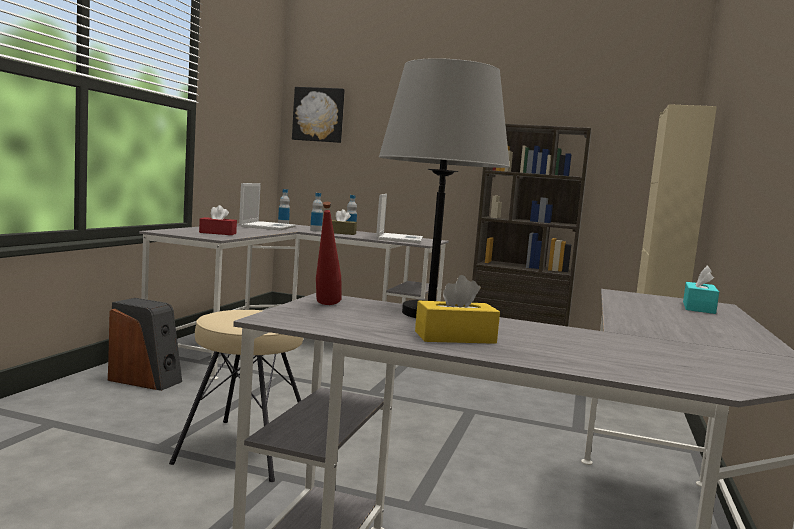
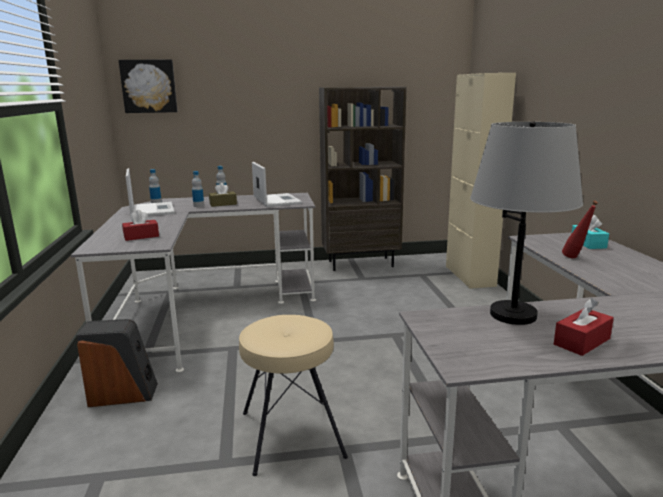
camera: 25 degrees left, 10 degrees up
(325, 305) = (445, 331): red bottle -> red bottle (576, 258)
(455, 337) = (582, 341): yellow tissue box -> red tissue box

